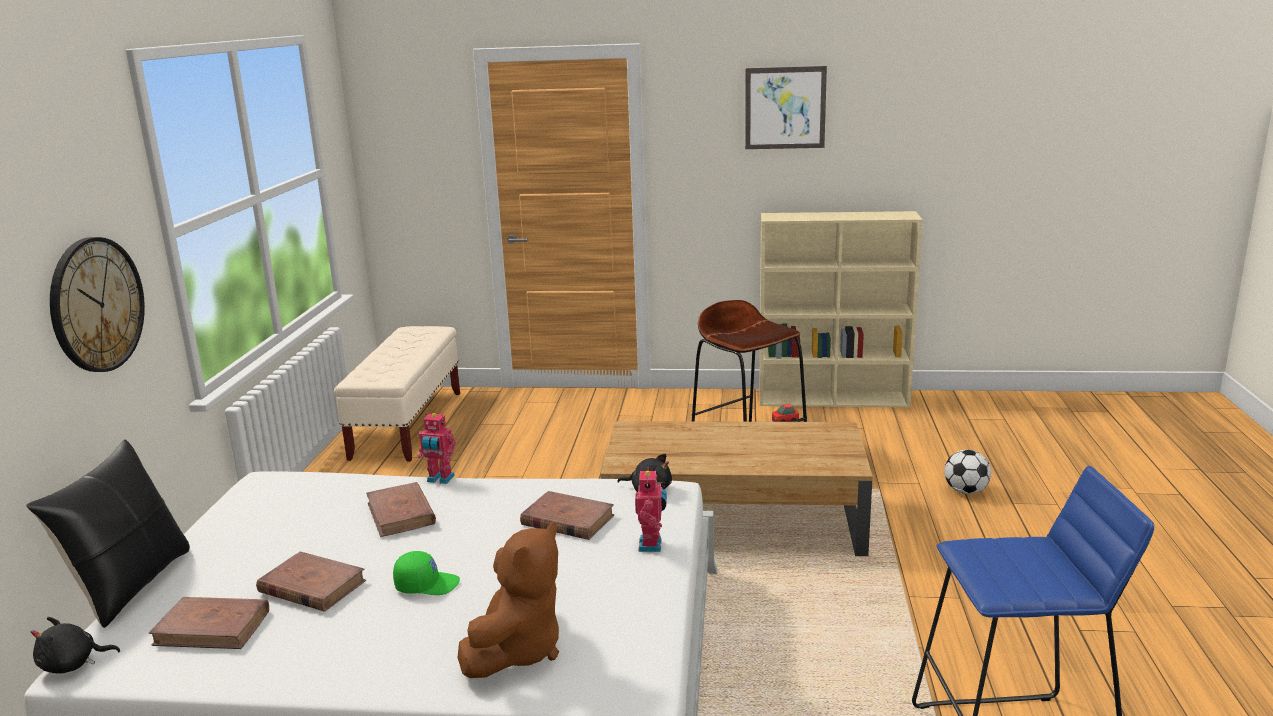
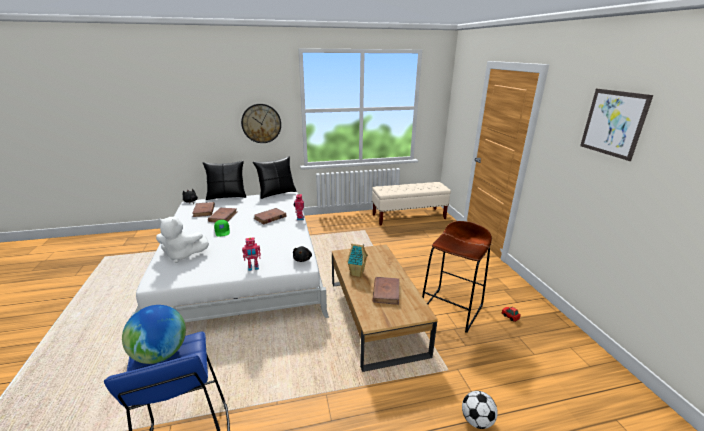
camera: 70 degrees right, 5 degrees up
(234, 496) = (277, 193): none -> black pillow
(517, 650) = (182, 255): brown plush toy -> white plush toy
(567, 520) = (272, 247): brown book -> brown book (386, 292)
(705, 459) = (357, 273): none -> toy house
(834, 399) = (568, 334): beige bookcase -> none
(1006, 571) = (161, 354): none -> globe

